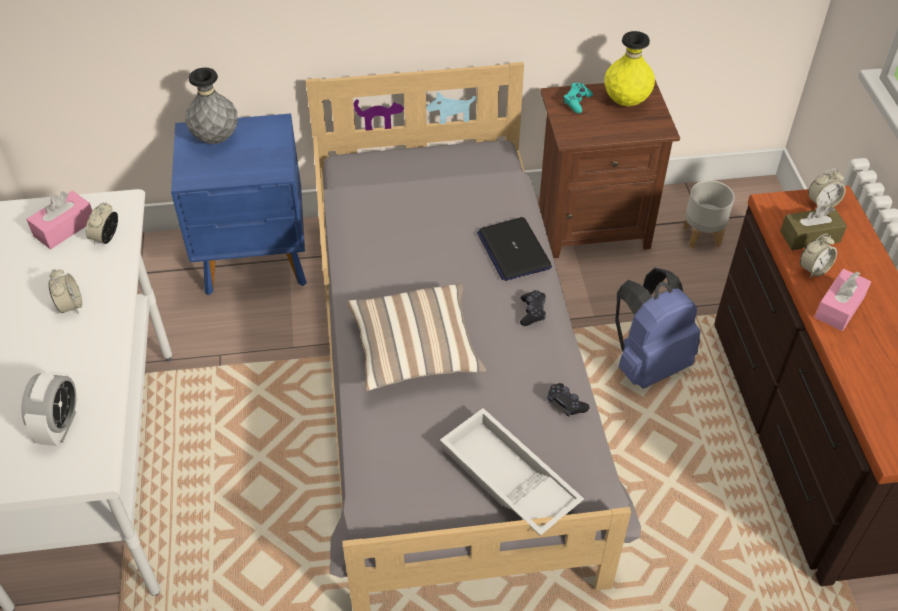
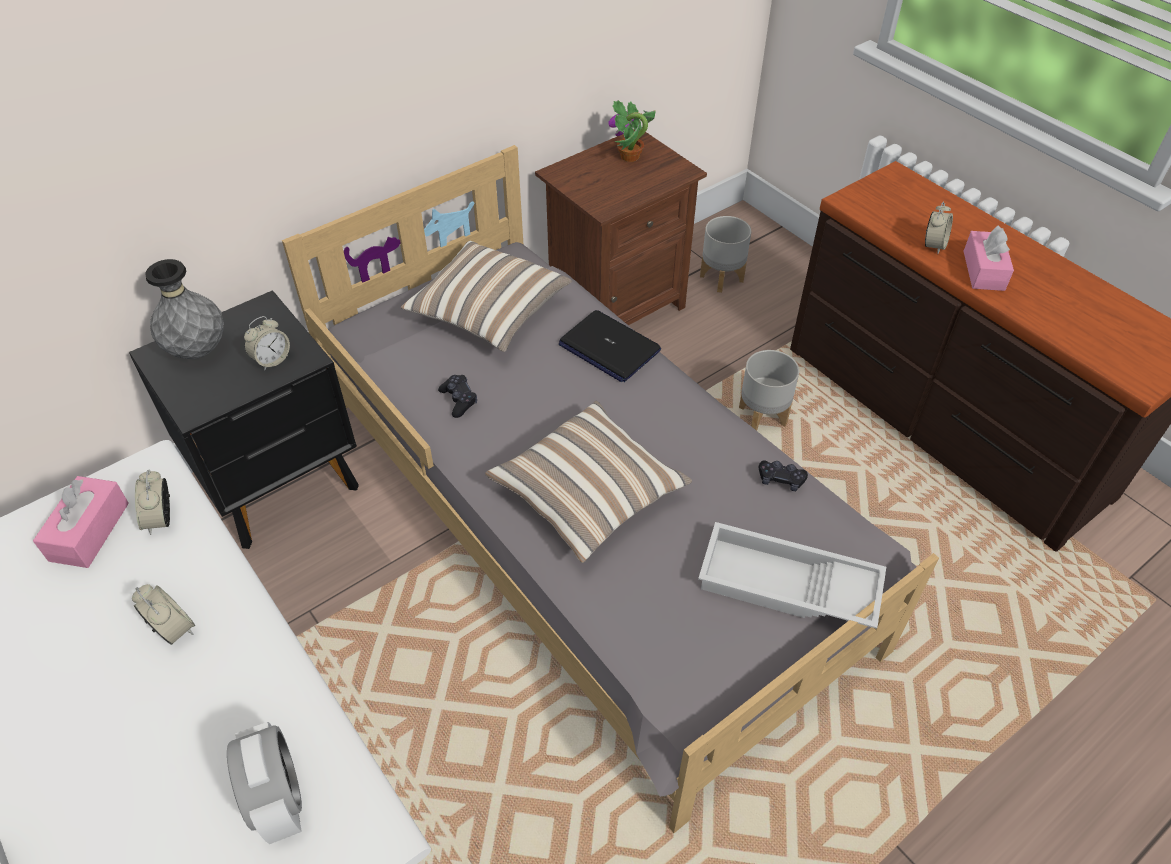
camera: 30 degrees left, 0 degrees up
(257, 260) = (282, 484): blue nightstand -> black nightstand
(444, 188) = (488, 313): none -> pillow
(532, 312) = (676, 402): black game controller -> black game controller (459, 400)
(576, 102) = (582, 172): turquoise game controller -> none
(626, 102) = (630, 157): yellow vase -> potted plant
(648, 363) = (762, 416): blue backpack -> grey planter
(810, 236) = (904, 217): brown tissue box -> none
(822, 203) = (889, 184): alarm clock -> alarm clock (272, 360)

